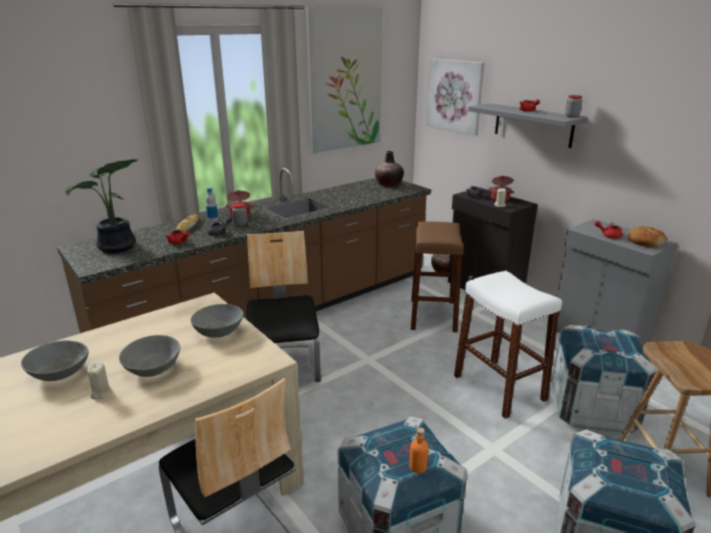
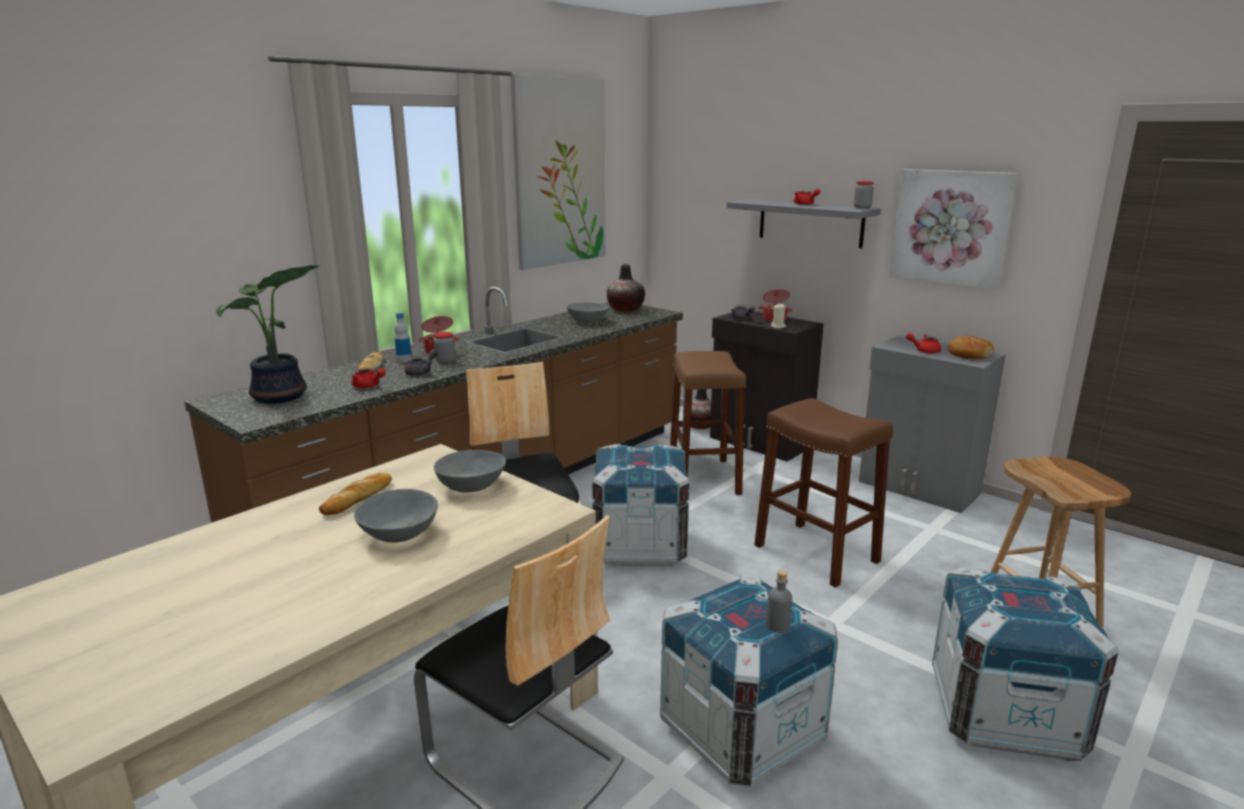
camera: 10 degrees left, 5 degrees down
(59, 373) = (261, 551): grey bowl -> grey bowl (587, 321)
(101, 393) = (338, 567): beige candle -> none
(139, 334) = (358, 498): none -> bread
(418, 466) = (777, 625): orange bottle -> grey bottle
(455, 96) = (702, 193): picture -> picture (950, 227)
(499, 388) = (816, 553): white stool -> brown stool
(592, 408) = (936, 565): crate -> crate (640, 545)

